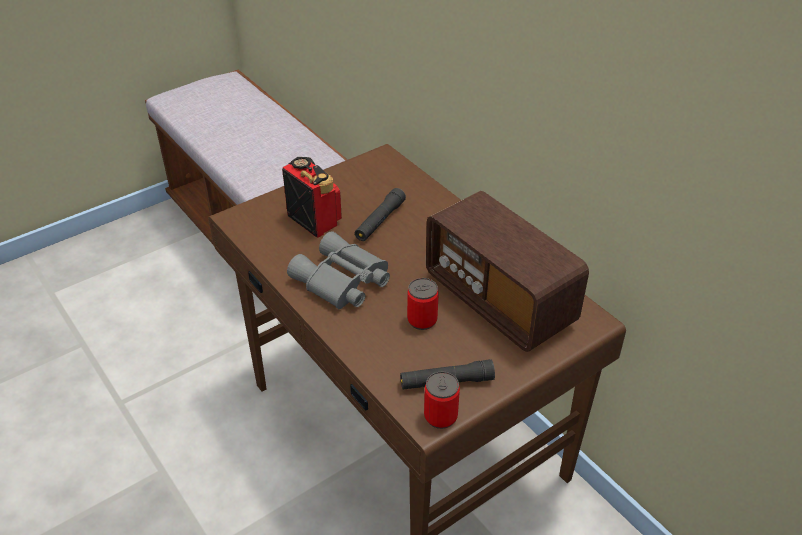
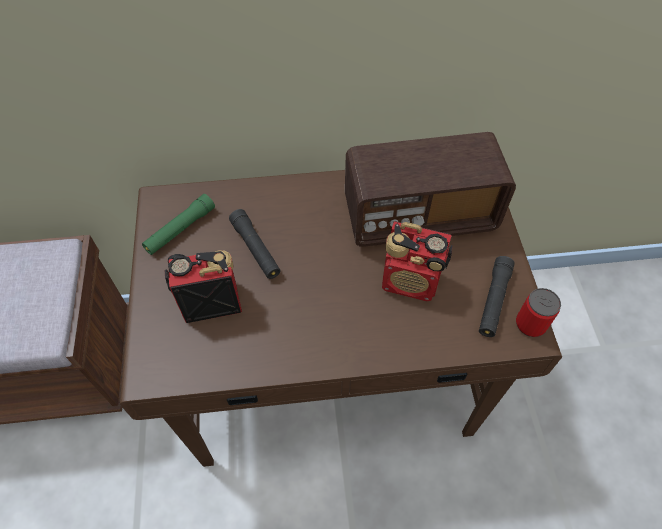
camera: 60 degrees left, 15 degrees up
(341, 282) = (321, 320): grey binoculars -> none
(365, 178) = (180, 229): none -> green flashlight
(422, 320) = (411, 282): can -> radio

